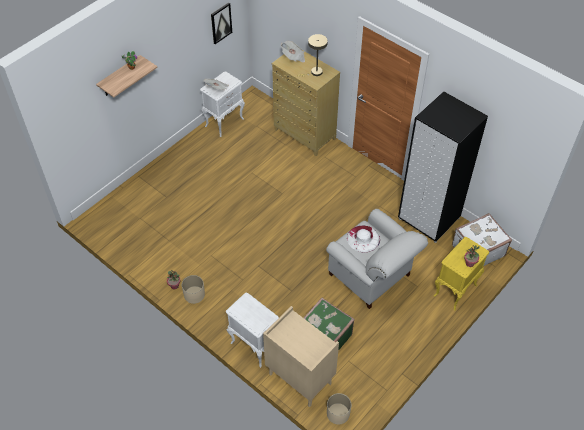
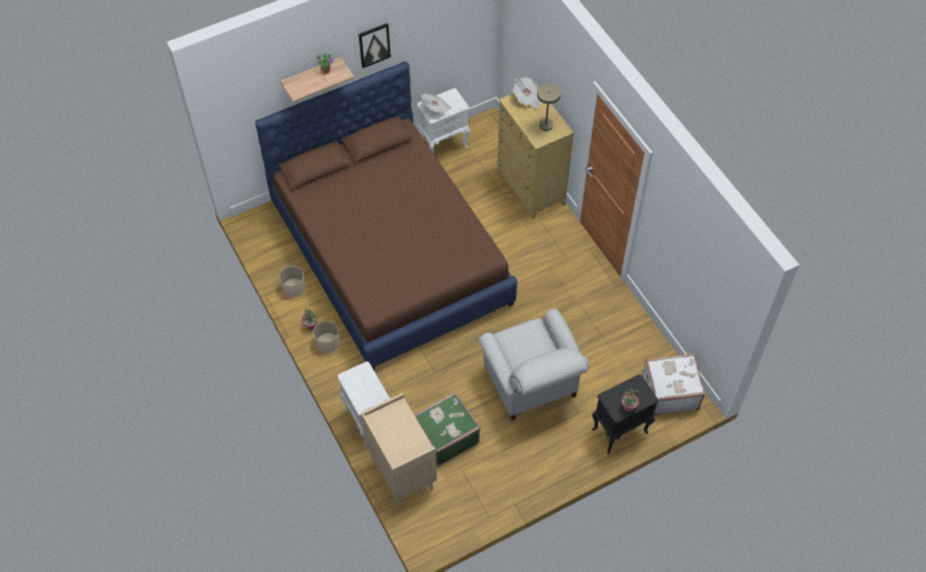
camera: 20 degrees right, 5 degrees up
(216, 211) = (390, 253): none -> brown bed
(221, 23) = (457, 34): picture -> picture (374, 44)
(338, 413) = (425, 524): beige planter -> beige planter (293, 287)
(363, 238) = (527, 339): white hat -> none
(429, 219) = (630, 337): wardrobe -> none
(455, 291) = (619, 431): yellow nightstand -> black nightstand

